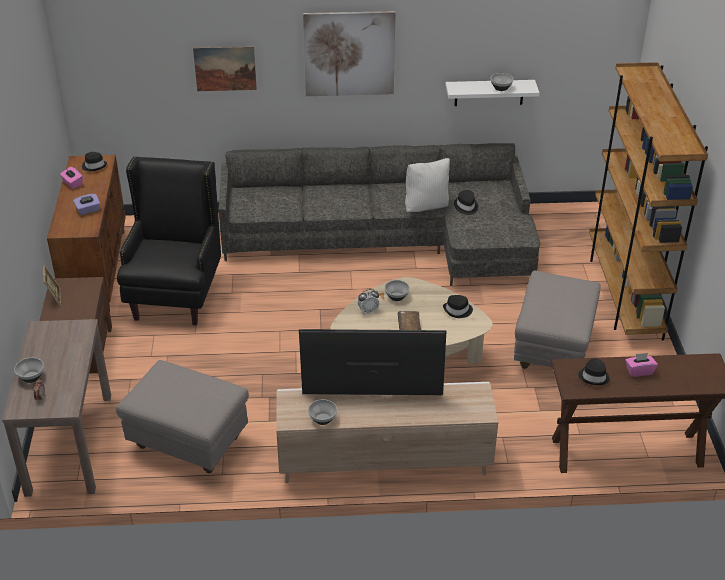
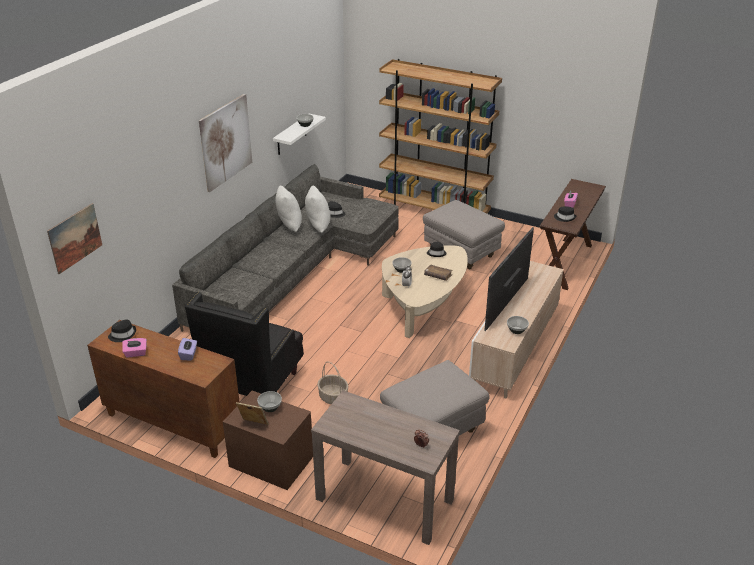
camera: 60 degrees left, 5 degrees down
(31, 377) = (390, 444): bowl -> bowl (270, 407)
(175, 296) = (254, 388): black armchair -> black armchair turned 105 degrees counterclockwise
(197, 351) = (332, 397): none -> basket
(225, 68) = (160, 196): picture -> picture (75, 238)
(404, 188) = (288, 226): none -> white pillow

